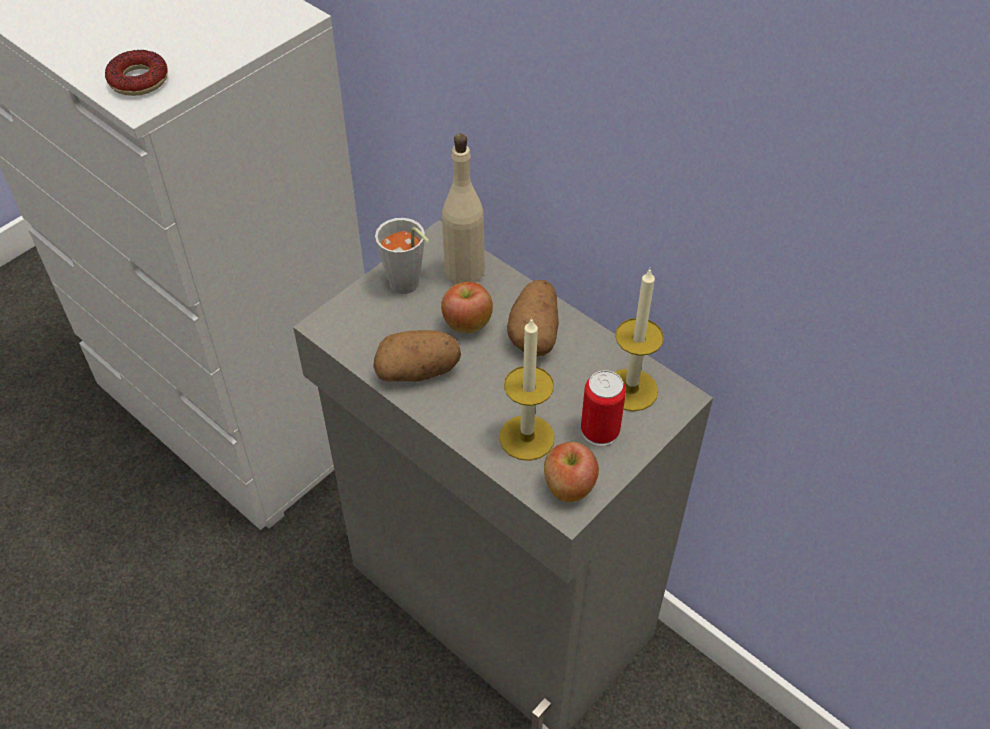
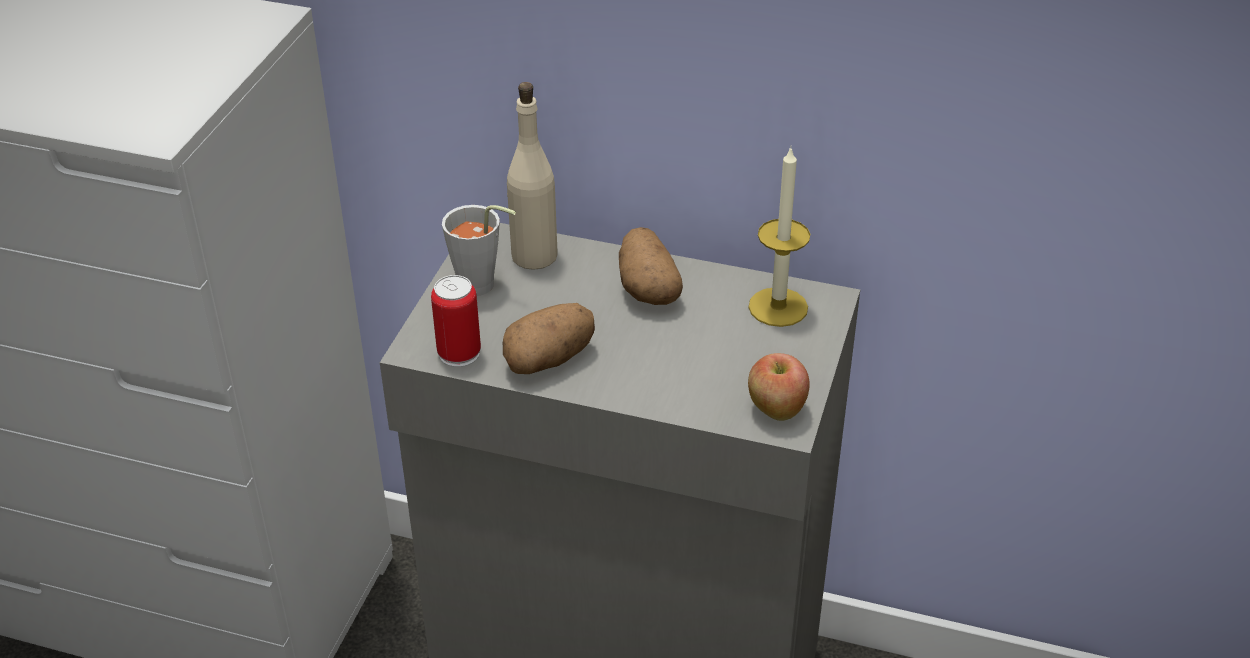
camera: 25 degrees left, 10 degrees down
(138, 80) = (139, 115): donut -> none
(467, 324) = (571, 302): apple -> none
(527, 437) = (704, 381): candle -> none
(600, 431) = (772, 352): can -> can (459, 353)

